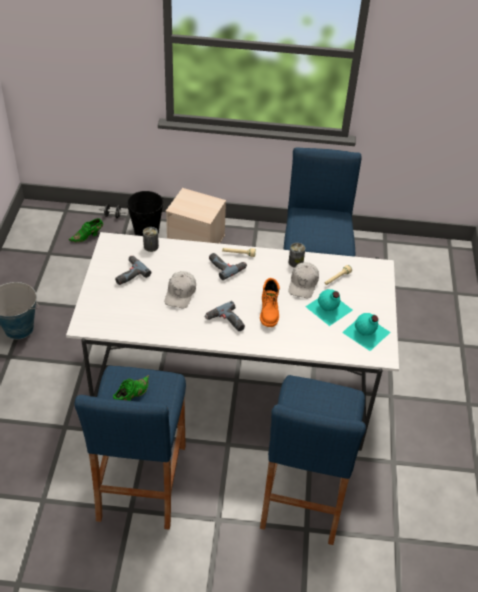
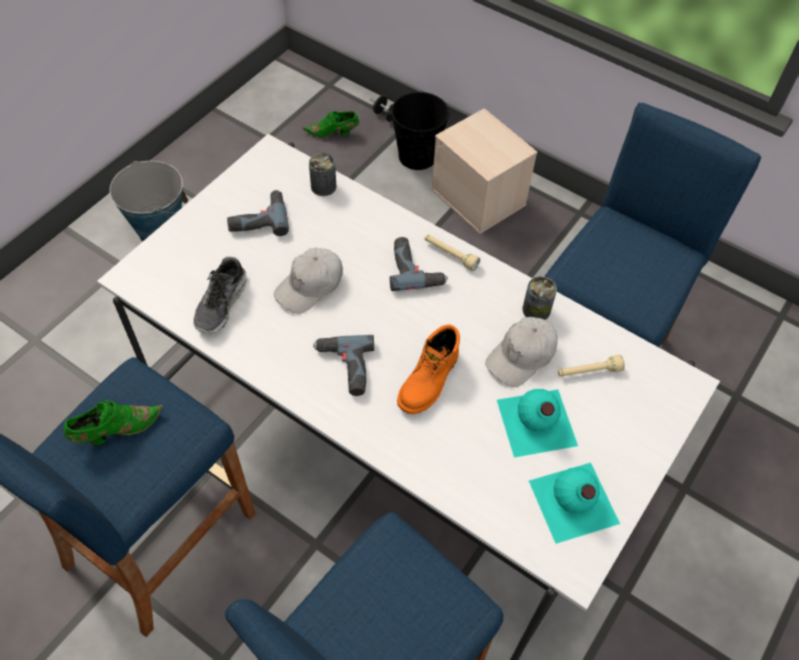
camera: 30 degrees right, 10 degrees up
(142, 319) = (221, 304): none -> shoe

